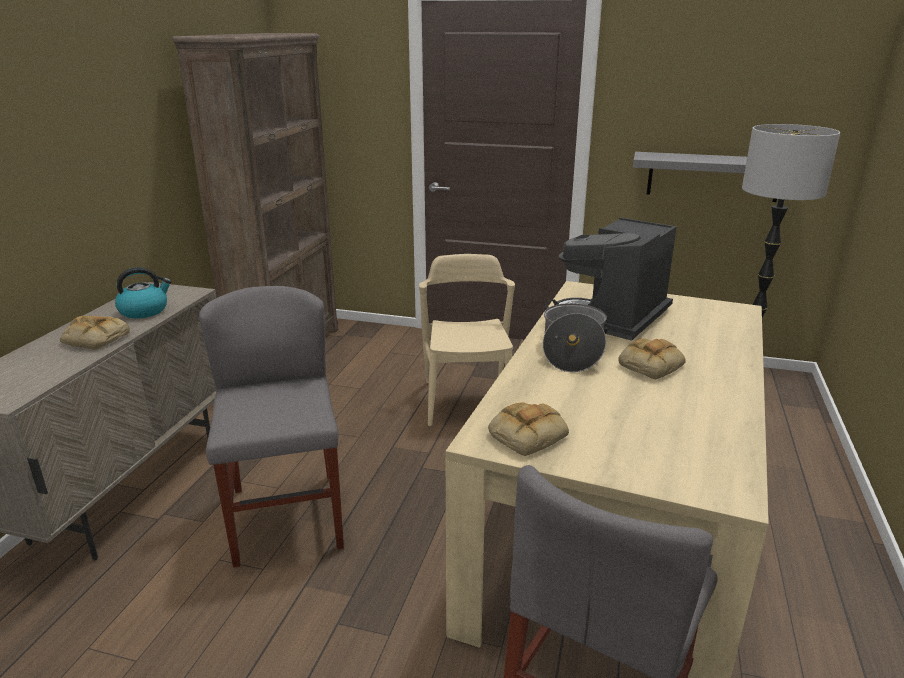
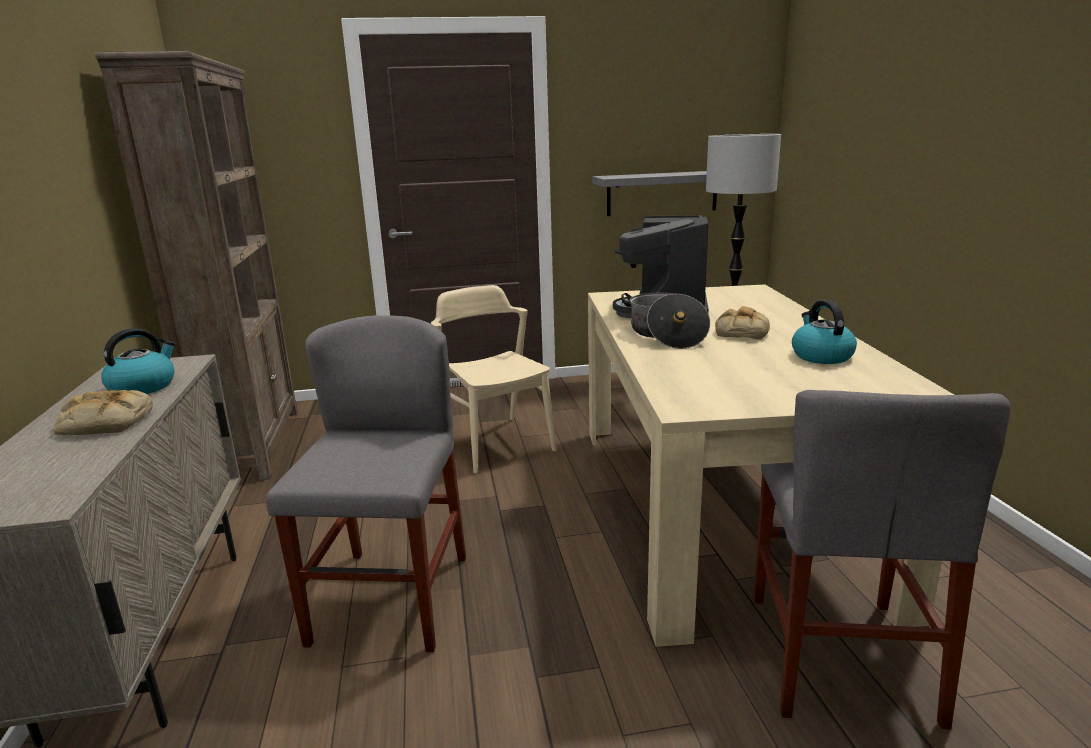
camera: 25 degrees left, 5 degrees down
(287, 517) = (391, 598): grey chair -> grey chair turned 45 degrees clockwise
(527, 434) = (715, 395): bread -> none
(690, 416) = (821, 356): none -> kettle

